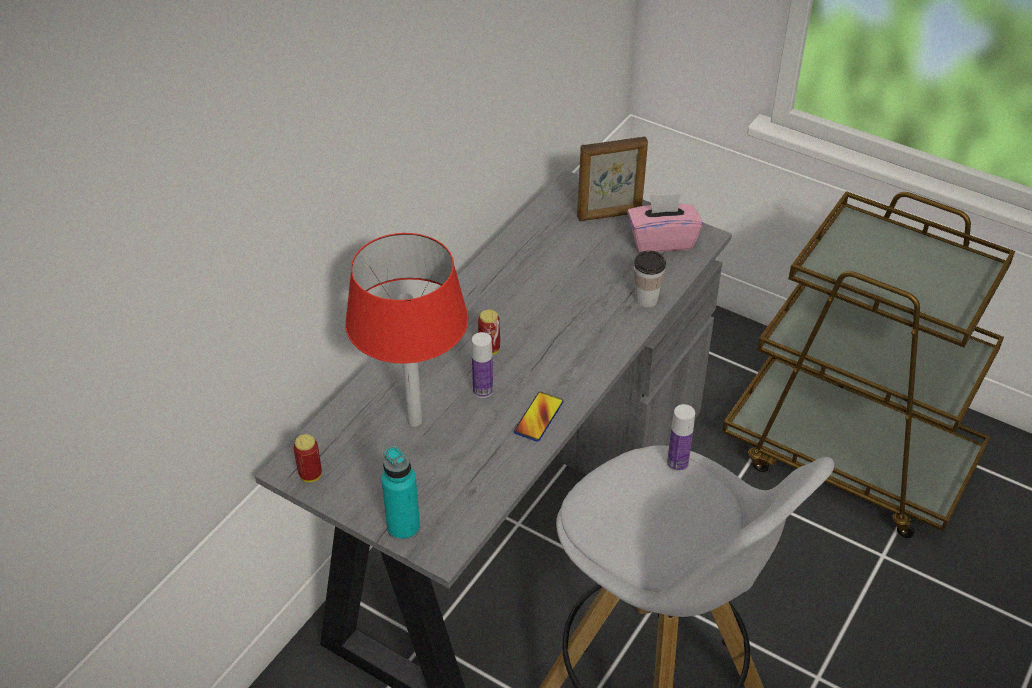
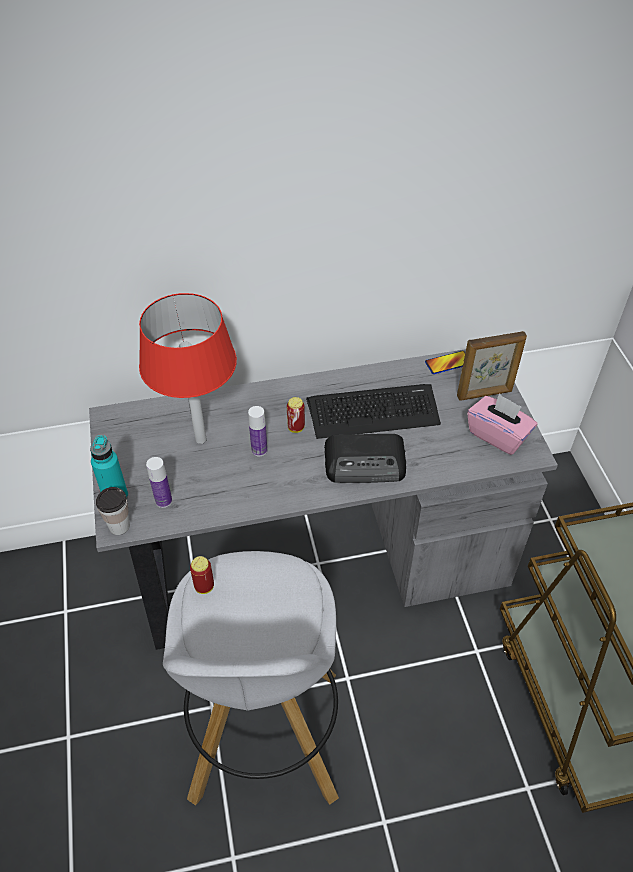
camera: 45 degrees right, 5 degrees up
(310, 475) = (113, 428): can -> can (204, 586)
(538, 290) = (373, 411): none -> keyboard
(538, 417) = (268, 491): phone -> phone (448, 363)
(589, 335) = (366, 463): none -> radio
(610, 215) = (485, 394): picture frame -> picture frame turned 45 degrees counterclockwise
(646, 299) = (434, 467): cup -> cup (119, 526)
(677, 463) = (308, 589): bottle -> bottle (163, 501)

